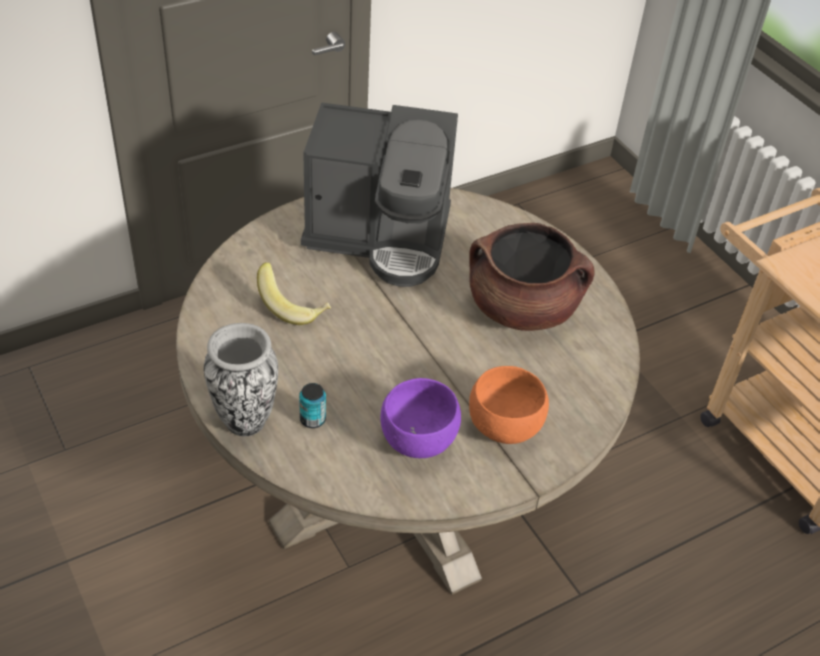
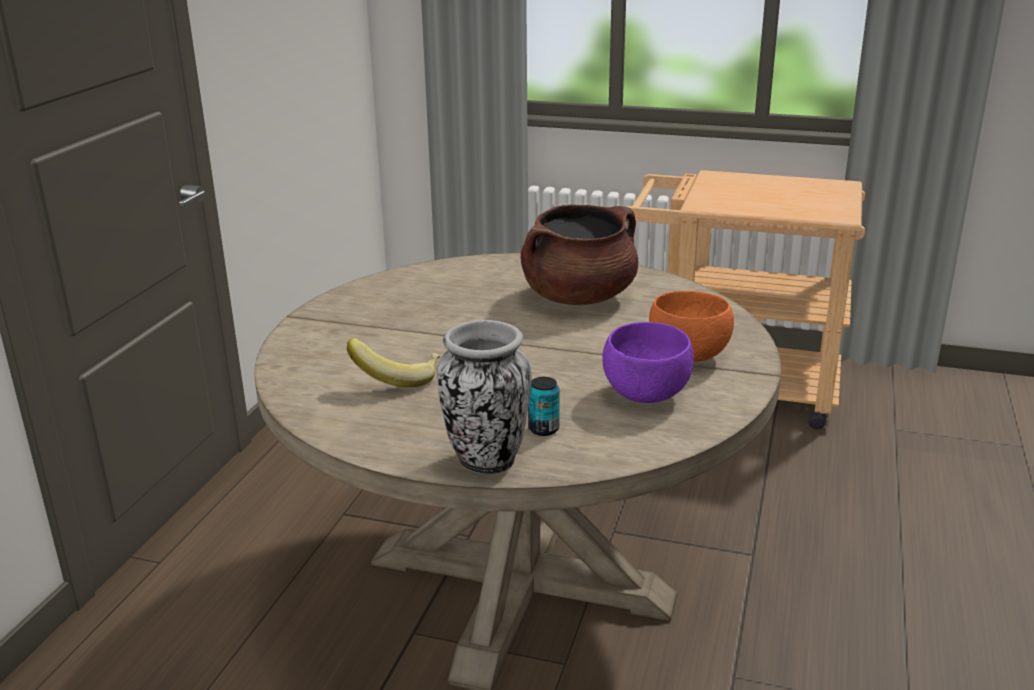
camera: 40 degrees left, 20 degrees down
(380, 236) = (396, 310): coffee machine -> none

